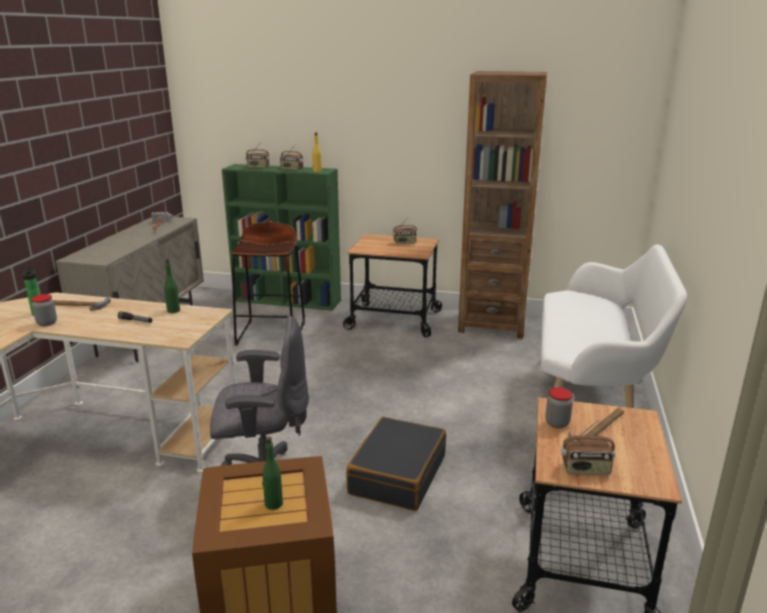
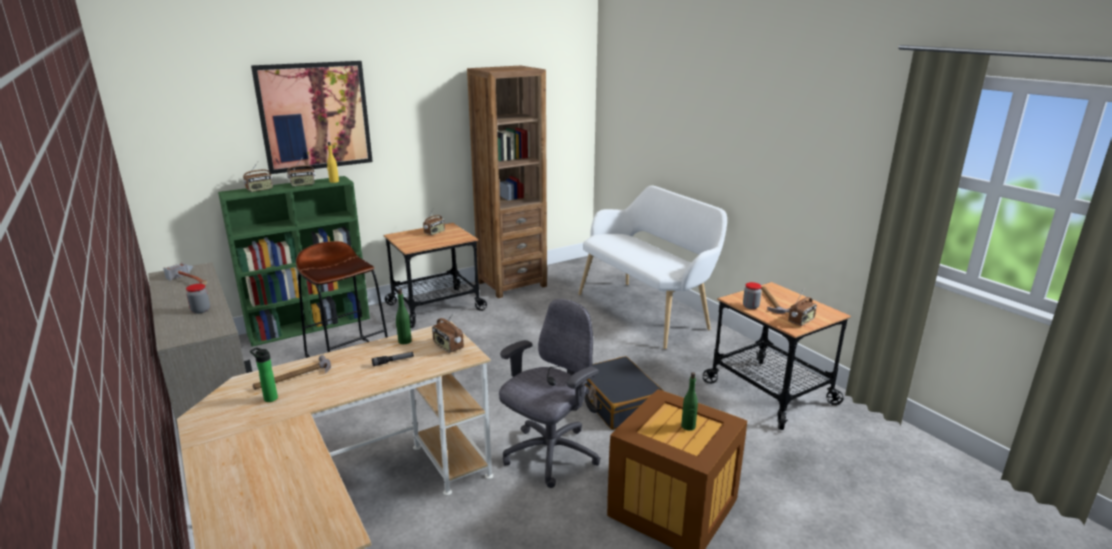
camera: 45 degrees left, 0 degrees up
(47, 323) = (308, 400): jar -> jar (200, 310)
(186, 326) = (448, 346): none -> radio
(317, 107) = (315, 116): none -> picture

